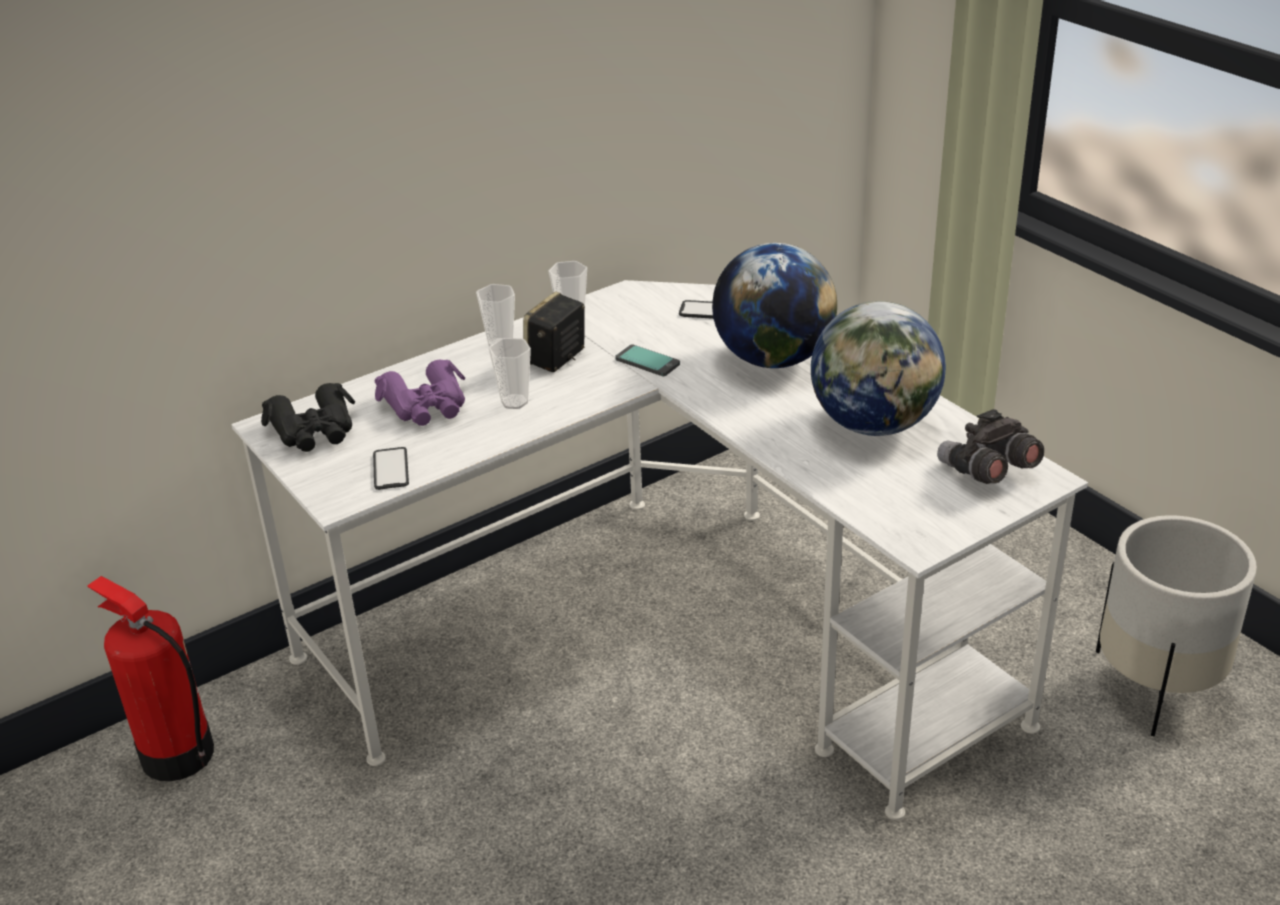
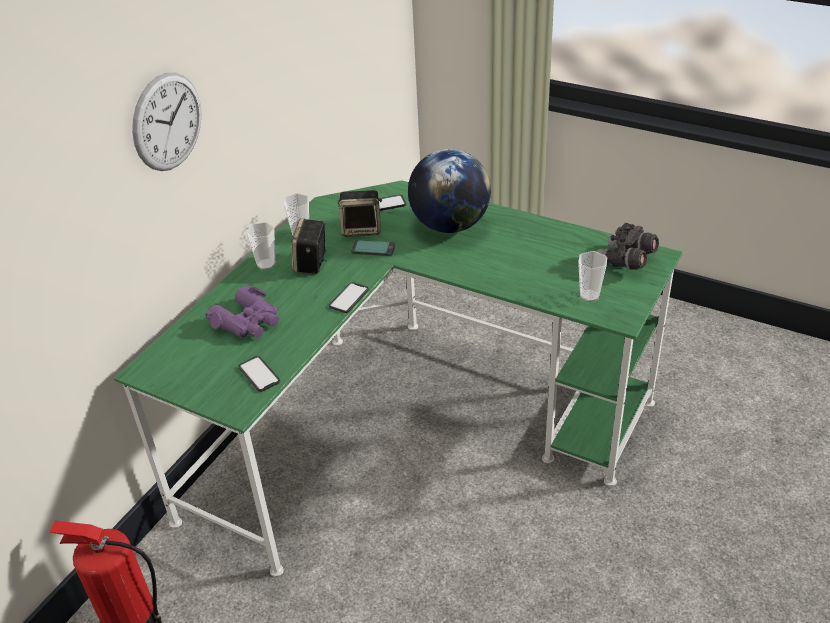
camera: 25 degrees left, 5 degrees up
(314, 430) = (181, 363): black binoculars -> none
(379, 112) = (167, 122): none -> wall clock
(514, 402) = (307, 301): cup -> cup (589, 296)
(568, 412) = (349, 298): none -> phone
(653, 334) = (362, 229): none -> speaker
(663, 634) = (408, 420): white desk -> green desk
(874, 424) = (541, 251): globe -> none
(1157, 686) = (697, 356): white planter -> none

